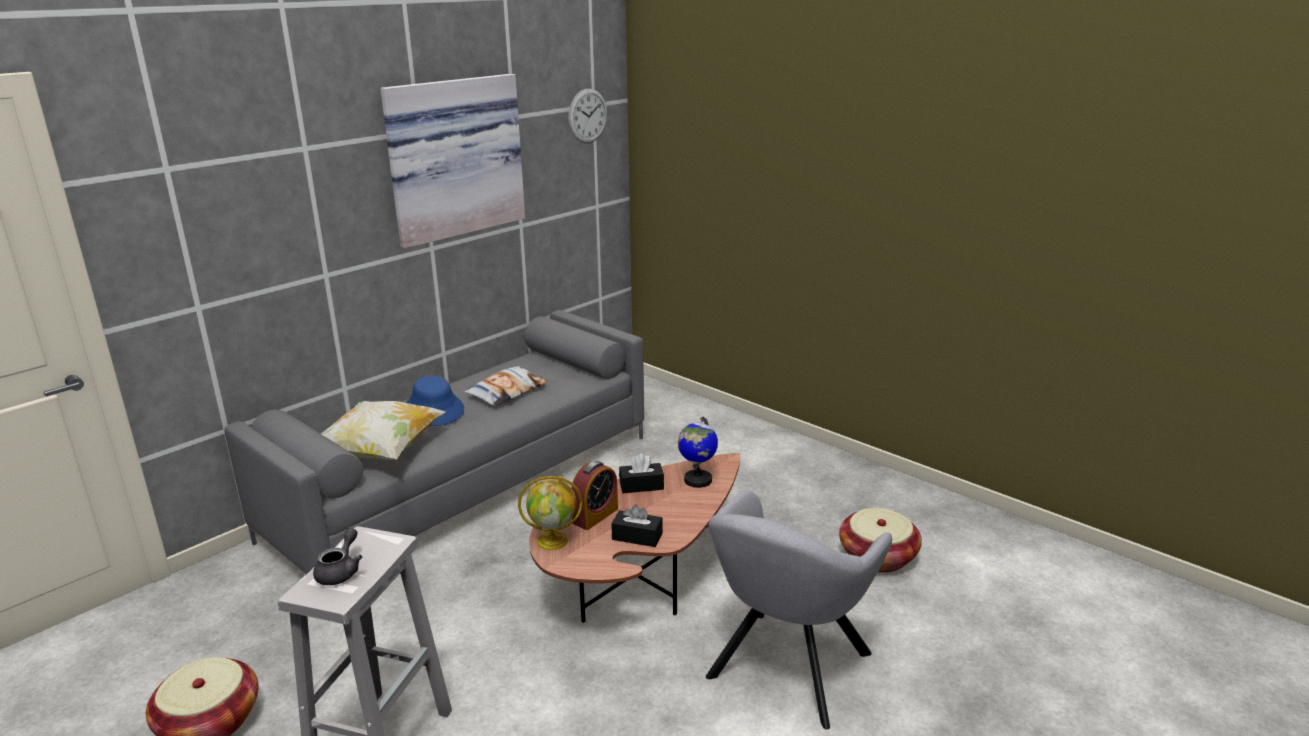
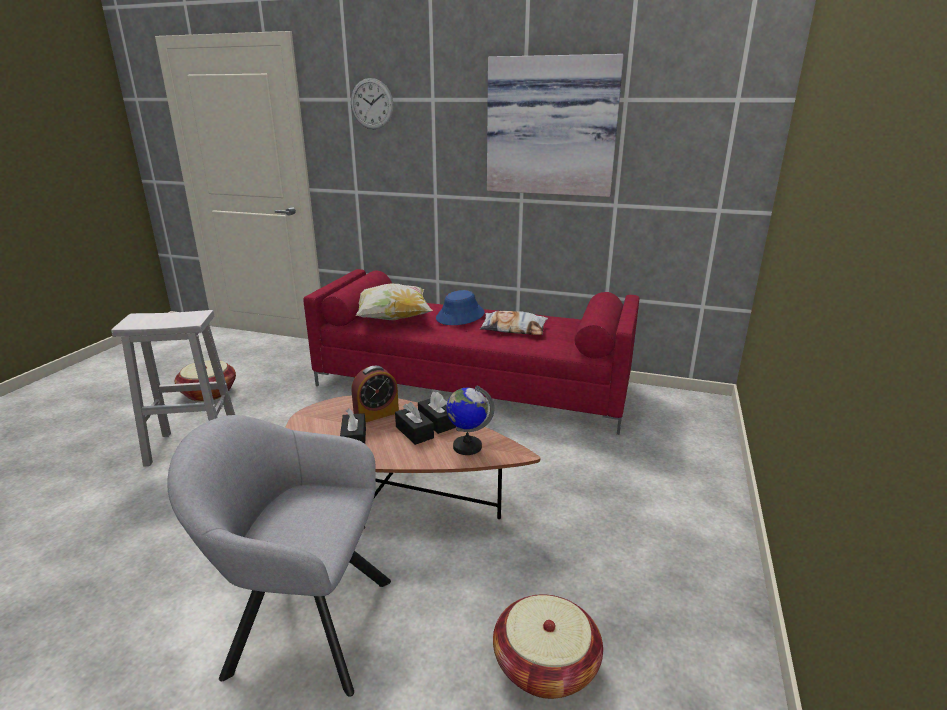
camera: 65 degrees right, 0 degrees up
(341, 571) = (158, 318): grey teapot -> none
(467, 485) = (473, 385): grey sofa -> red sofa
(553, 540) = (332, 407): globe -> none
(587, 116) = (723, 110): wall clock -> wall clock (372, 104)
(595, 516) = (376, 414): alarm clock -> alarm clock turned 45 degrees counterclockwise
(651, 501) = (414, 432): none -> black tissue box

